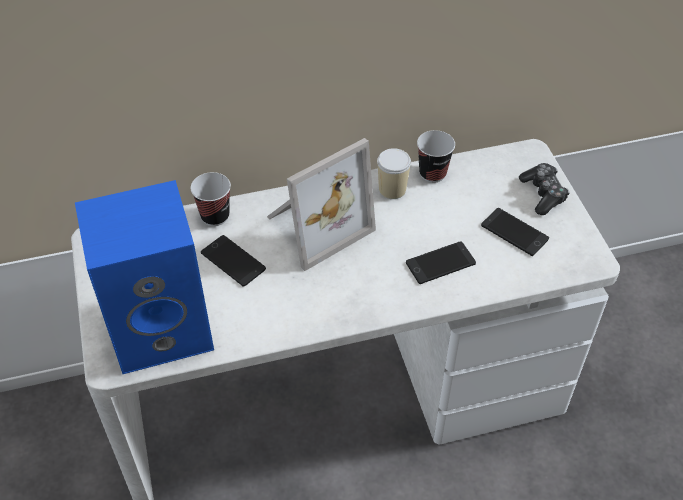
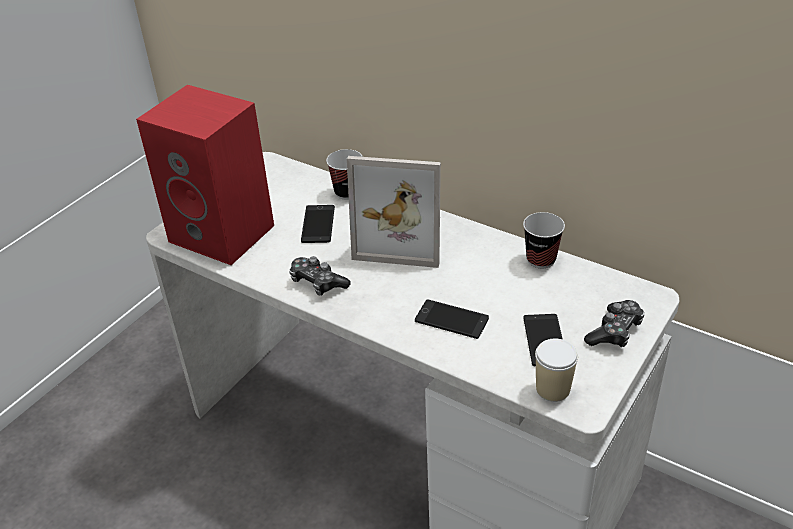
camera: 50 degrees right, 10 degrees down
(163, 327) = (225, 233): blue speaker -> red speaker
(307, 309) = (318, 283): none -> game controller
(392, 189) = (492, 250): cup -> cup (553, 389)

